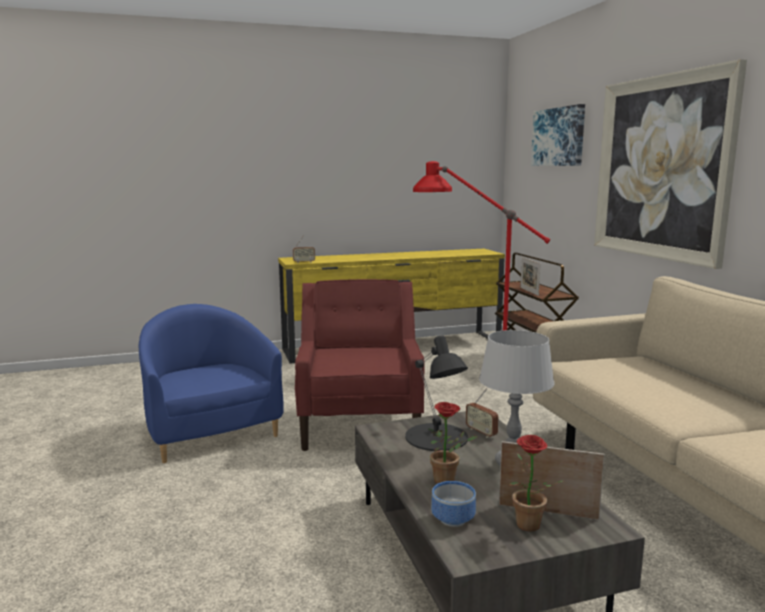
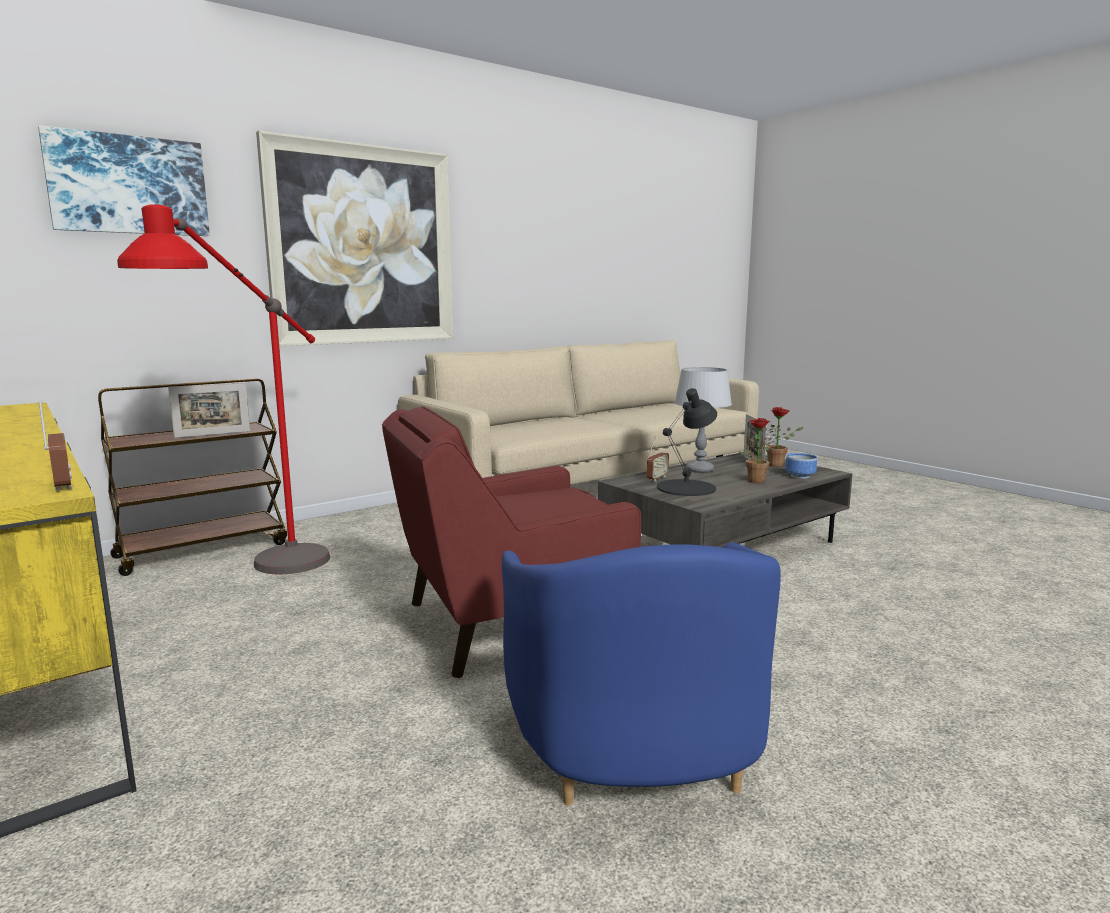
camera: 110 degrees left, 0 degrees up
(209, 432) = (636, 748): blue armchair -> blue armchair turned 45 degrees counterclockwise

